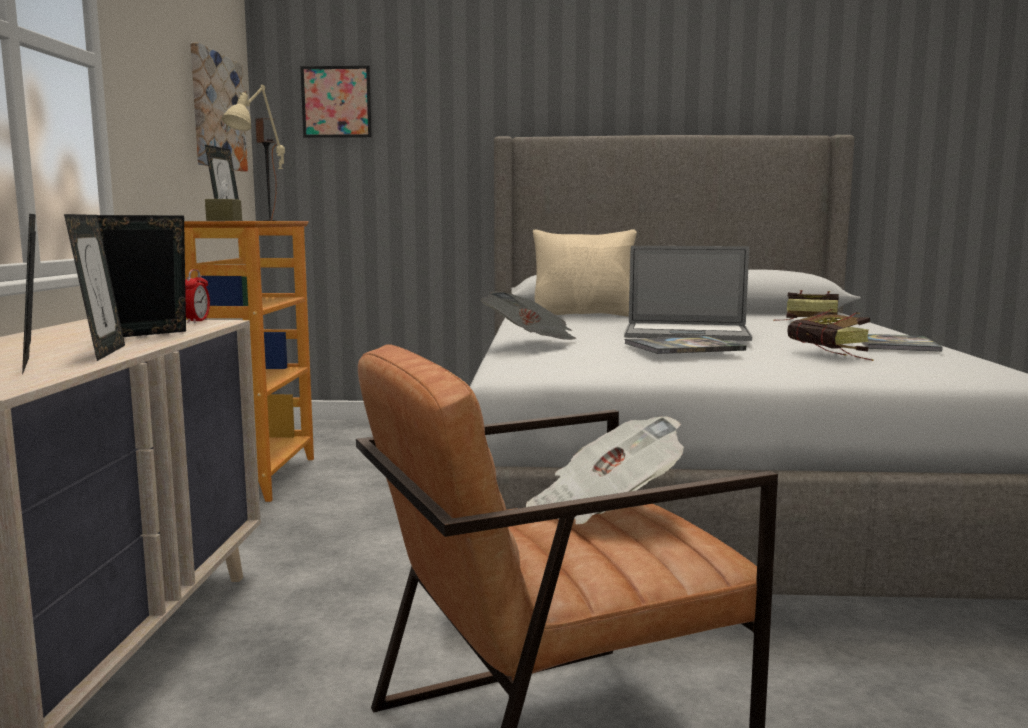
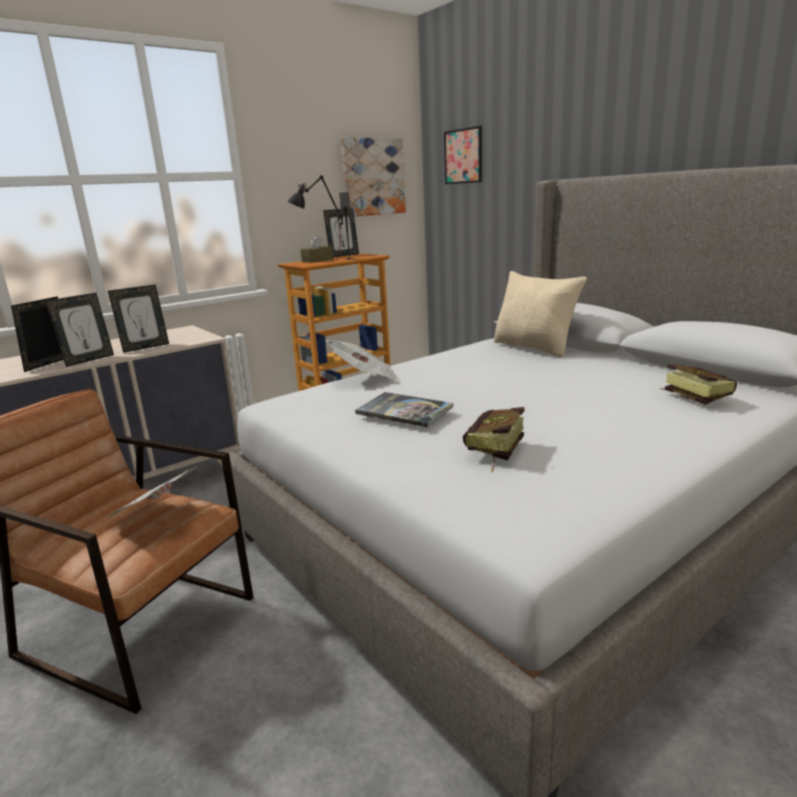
camera: 50 degrees right, 10 degrees up
(144, 336) = (145, 347): picture frame -> picture frame turned 135 degrees clockwise
(197, 321) = (205, 336): alarm clock -> none
(261, 220) = (321, 263): beige table lamp -> black table lamp
(686, 333) = (486, 392): laptop -> none
(896, 345) = (618, 458): book -> none

